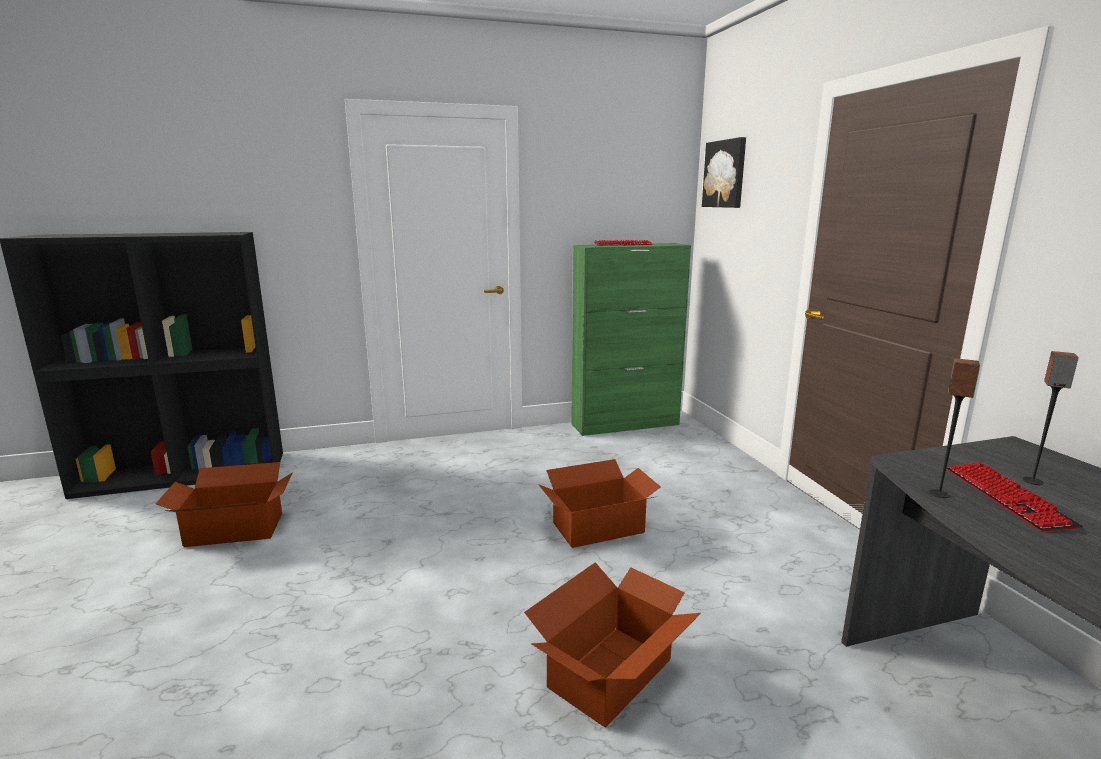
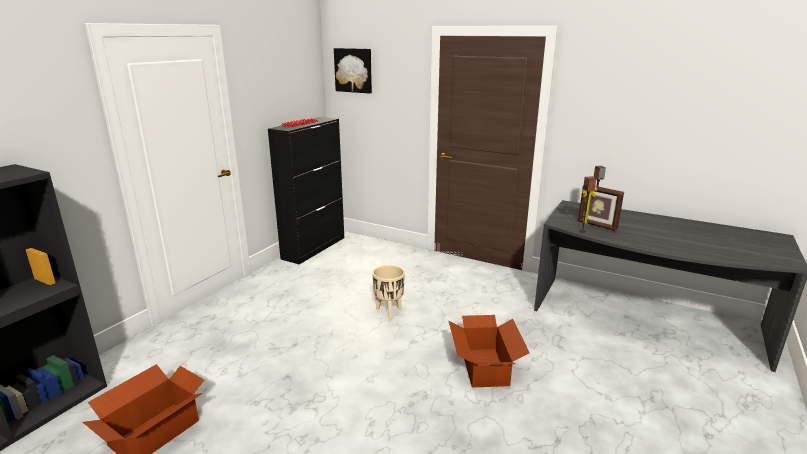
camera: 45 degrees left, 5 degrees up
(599, 528) = (389, 311): cardboard box -> beige planter
(626, 424) = (314, 248): green cabinet -> black cabinet
(1007, 498) = (597, 225): keyboard -> picture frame

